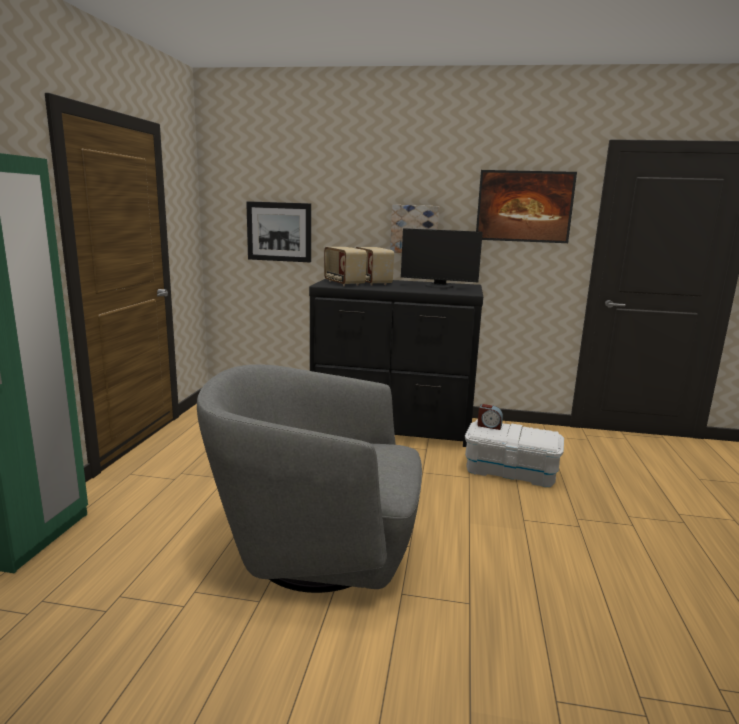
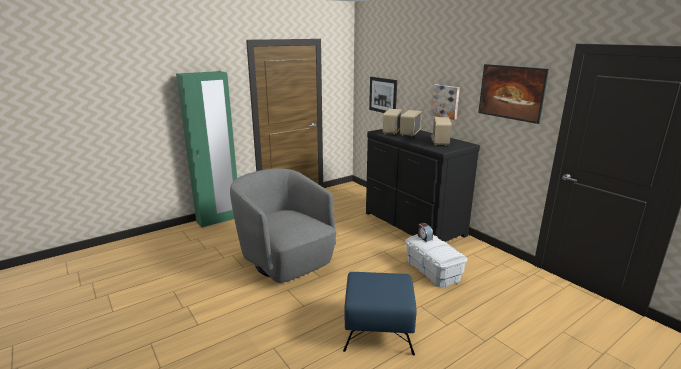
camera: 45 degrees right, 5 degrees up
(438, 287) = (439, 142): monitor -> radio
(598, 573) = (379, 329): none -> blue ottoman

